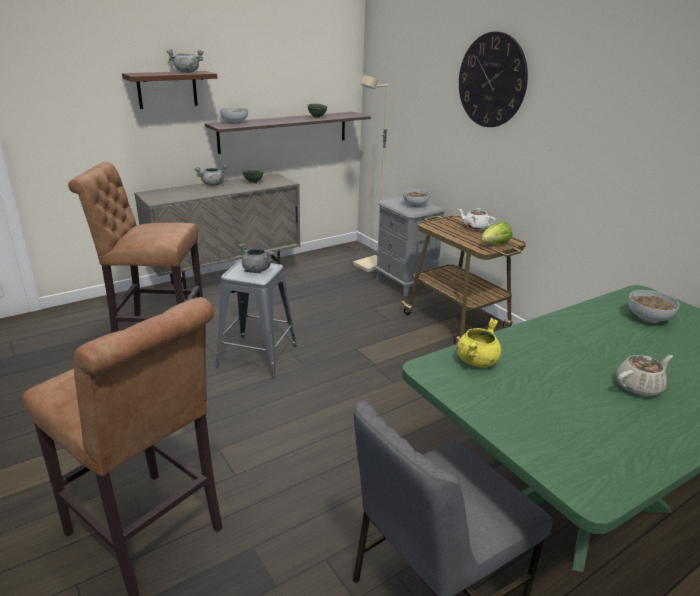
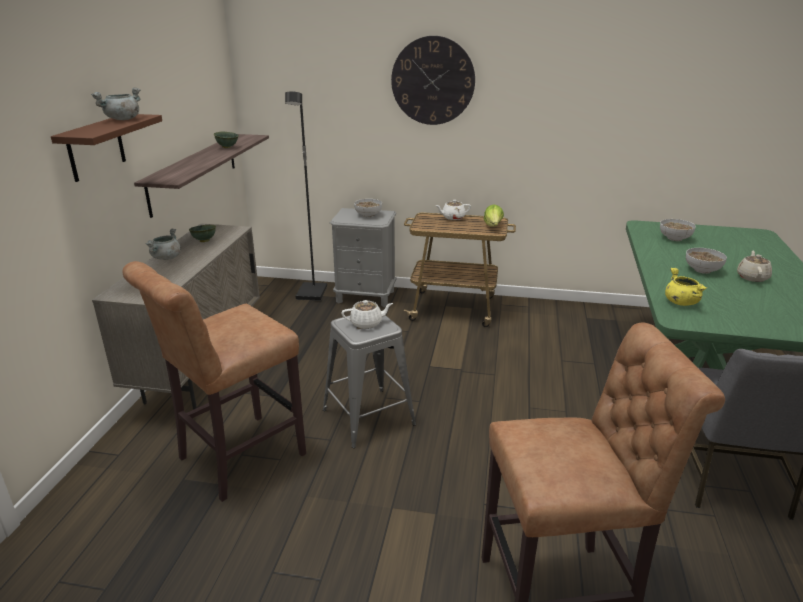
camera: 45 degrees left, 0 degrees up
(234, 123) = (168, 173): bowl -> bowl (703, 270)
(256, 270) = (367, 323): grey cooking pot -> white teapot
(371, 266) = (312, 293): beige floor lamp -> black floor lamp

